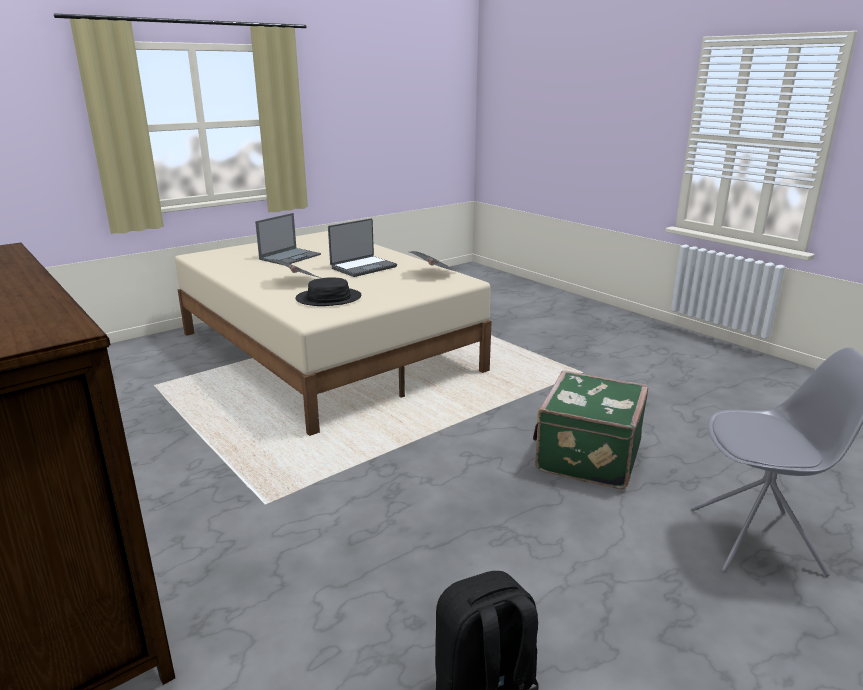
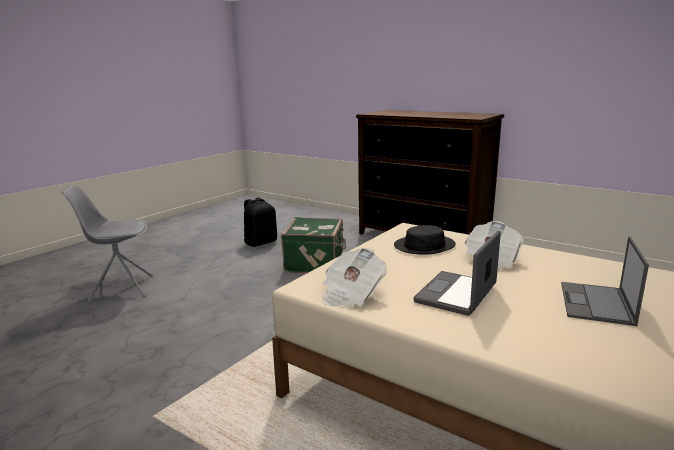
camera: 165 degrees right, 5 degrees down
(586, 456) = (195, 316): green suitcase -> green suitcase (315, 262)

